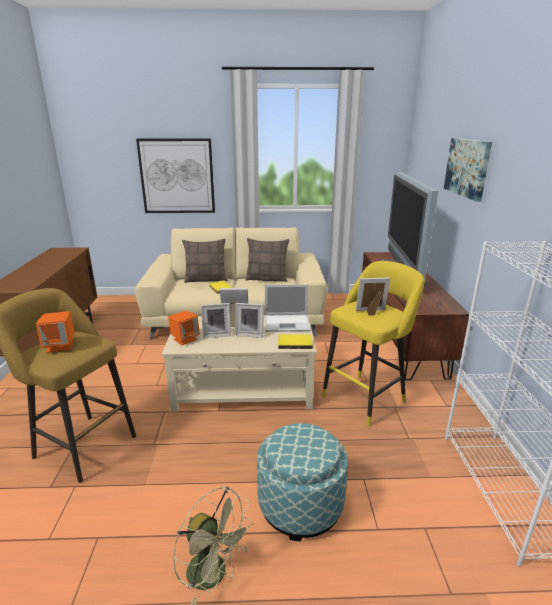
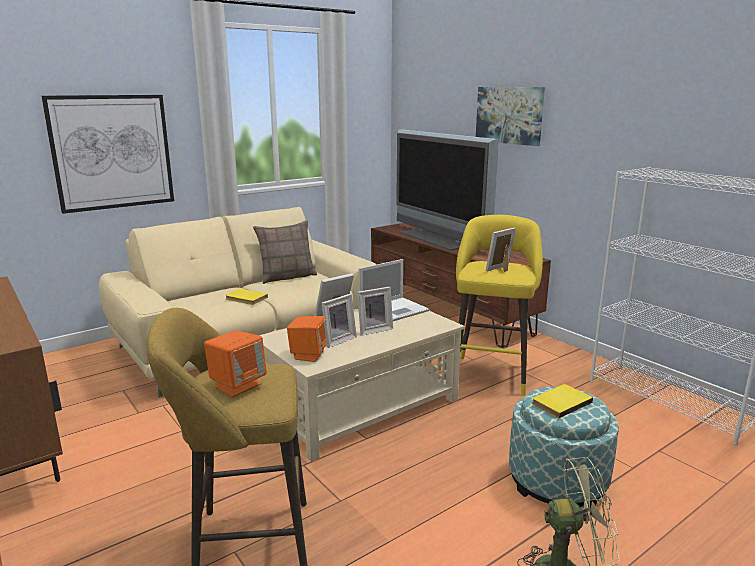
camera: 35 degrees left, 5 degrees down
(206, 279) = (208, 293): pillow -> none
(294, 342) = (432, 324): yellow book -> yellow book (560, 402)

